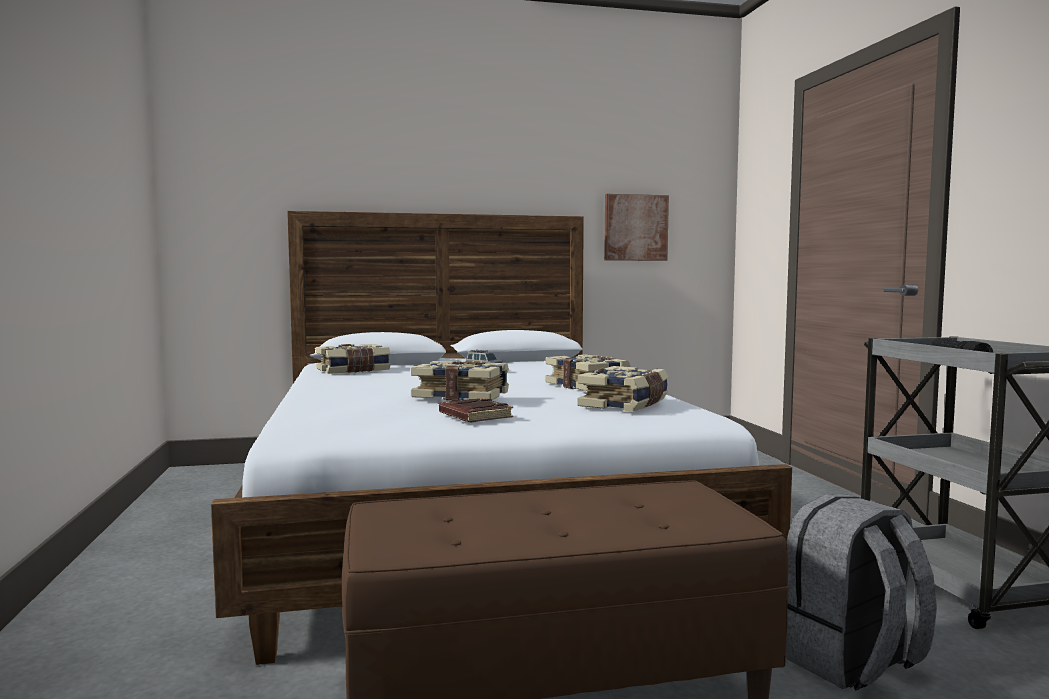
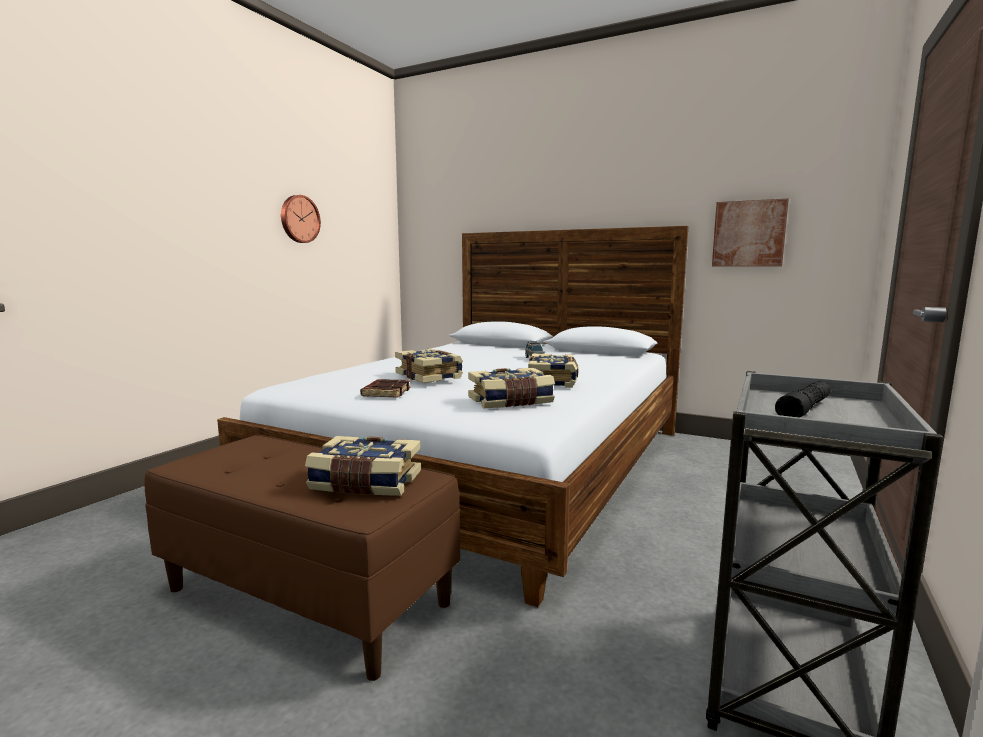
camera: 40 degrees right, 5 degrees up
(78, 169) = (299, 219): none -> wall clock
(353, 371) = (459, 349): book -> book (365, 483)
(850, 662) = (519, 681): grey backpack -> none

